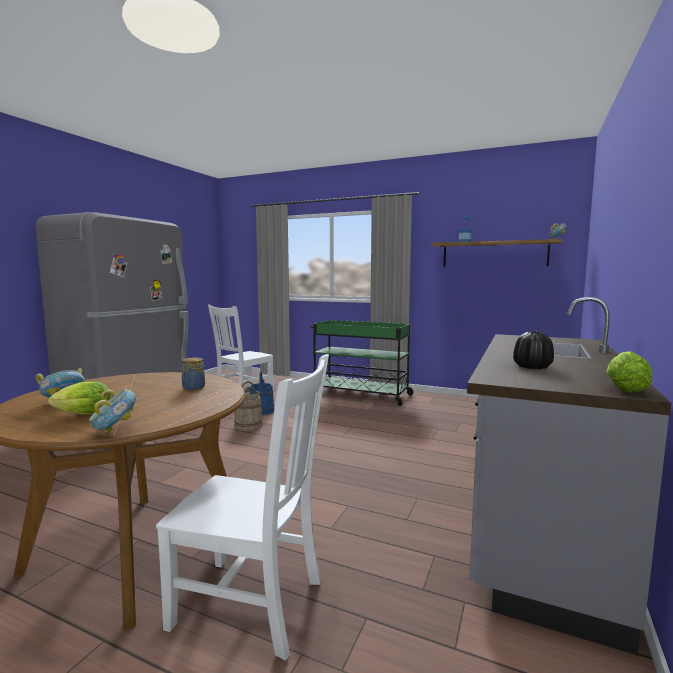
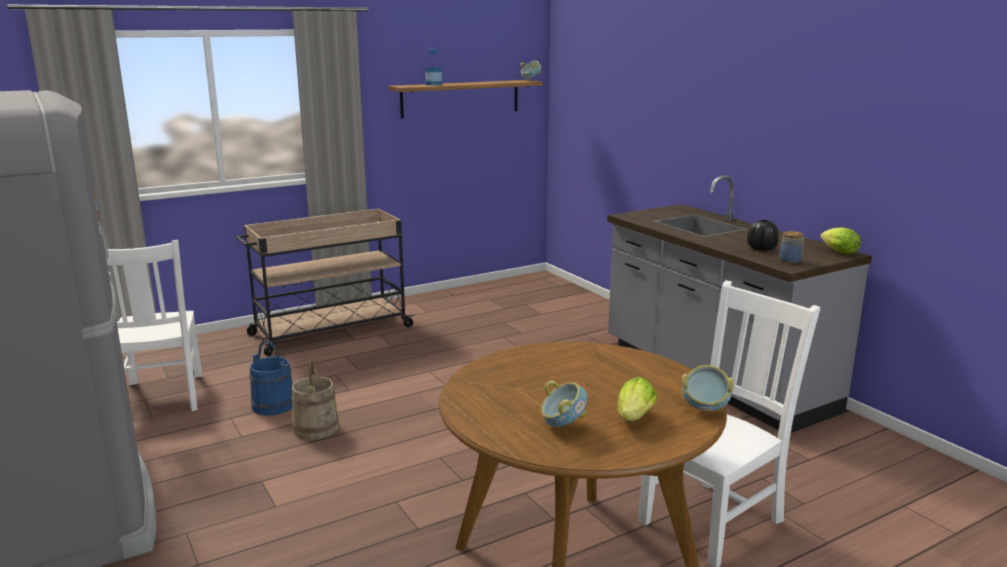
camera: 55 degrees left, 10 degrees up
(193, 388) = (576, 362): jar -> jar (790, 261)
(359, 394) = (329, 331): green cart -> beige cart

